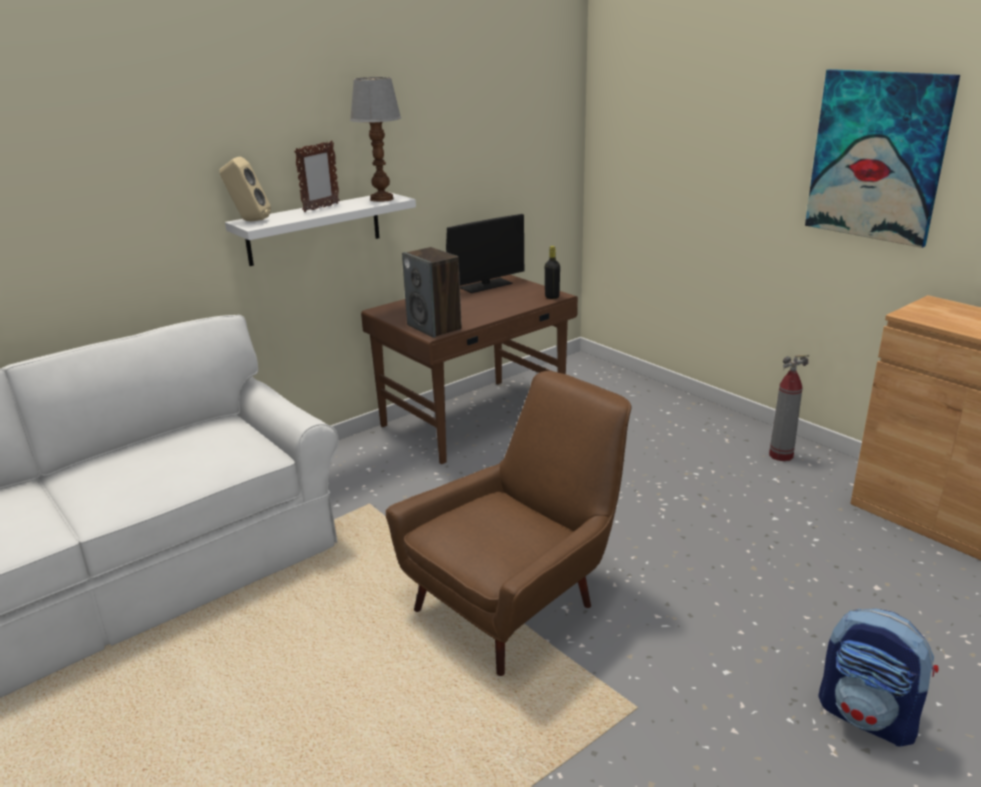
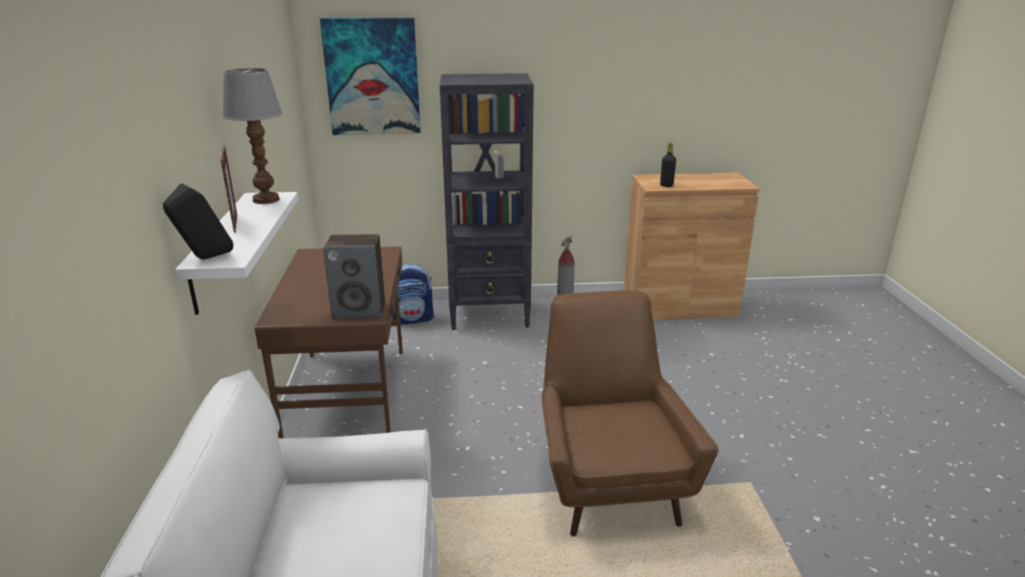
camera: 55 degrees left, 0 degrees up
(248, 221) = (204, 259): beige speaker -> black speaker
(486, 285) = (313, 264): monitor -> none
(552, 297) = (387, 253): black bottle -> black bottle (666, 185)
(696, 421) = (490, 314): none -> black bookcase
(868, 717) = (805, 412): backpack -> backpack (412, 319)
(877, 156) = (584, 91): picture -> picture (372, 77)

